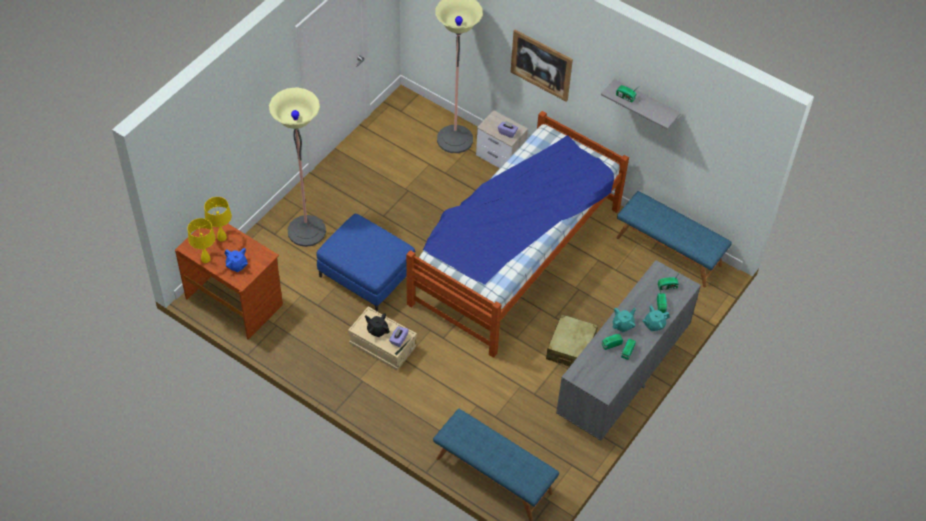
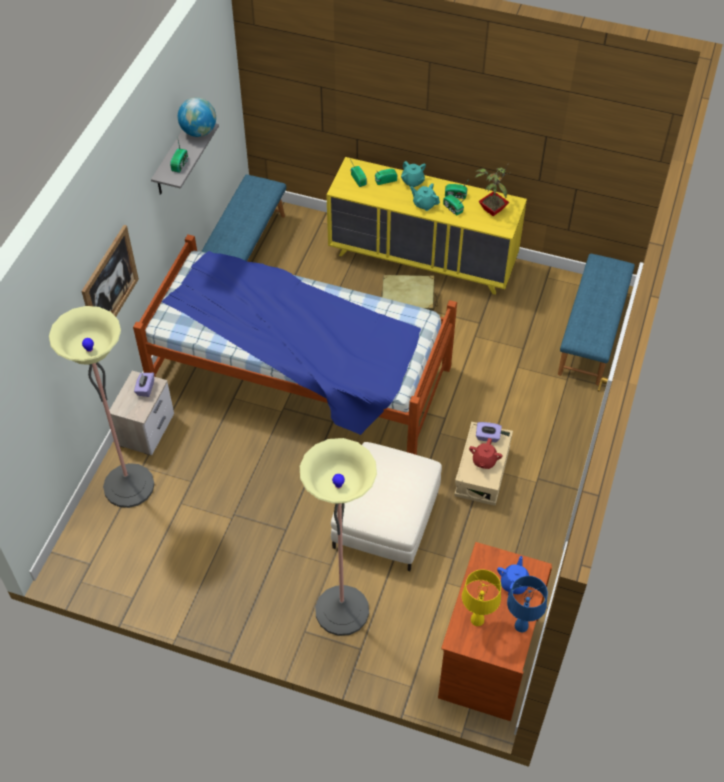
camera: 105 degrees left, 0 degrees up
(205, 259) = (521, 626): yellow table lamp -> blue table lamp
(367, 274) = (386, 519): blue ottoman -> white ottoman
(377, 330) = (484, 461): black teapot -> red teapot
(602, 373) = (491, 209): none -> potted plant
(623, 375) = (423, 259): grey dresser -> yellow dresser
(660, 114) = (199, 132): none -> globe

